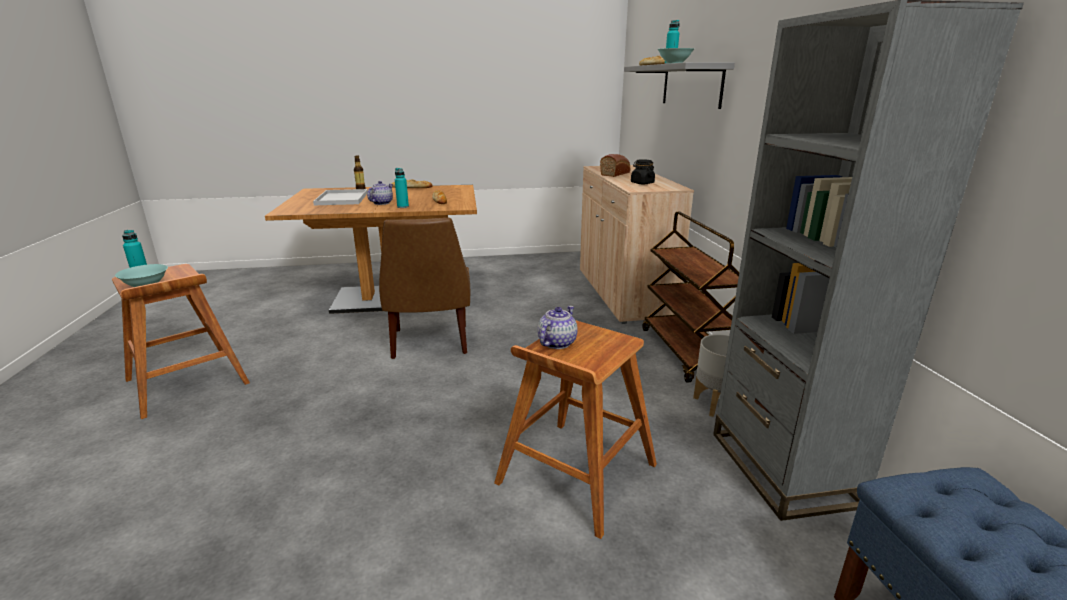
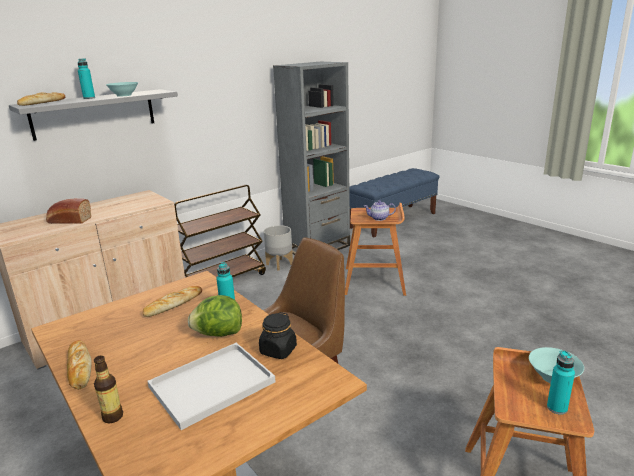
camera: 120 degrees left, 0 degrees up
(381, 203) = (218, 334): teapot -> lettuce
(642, 183) = (125, 204): black jar -> black jar (278, 350)

